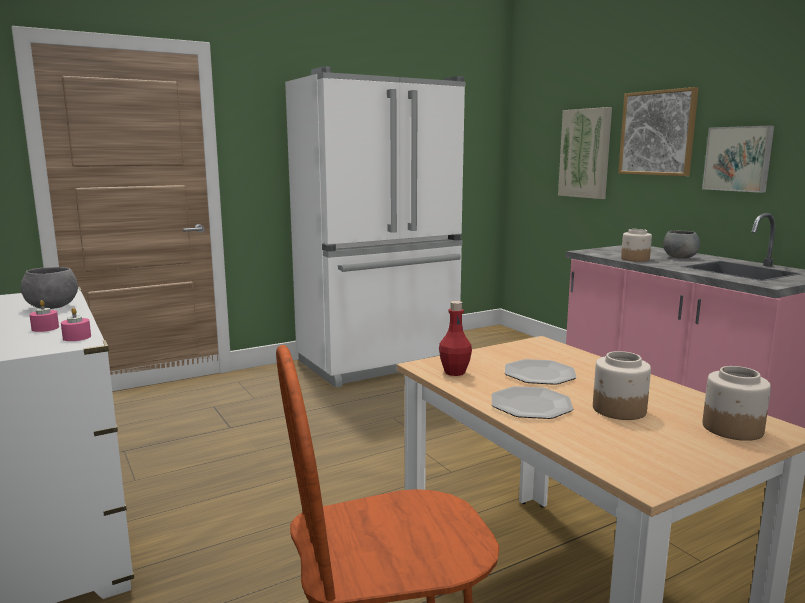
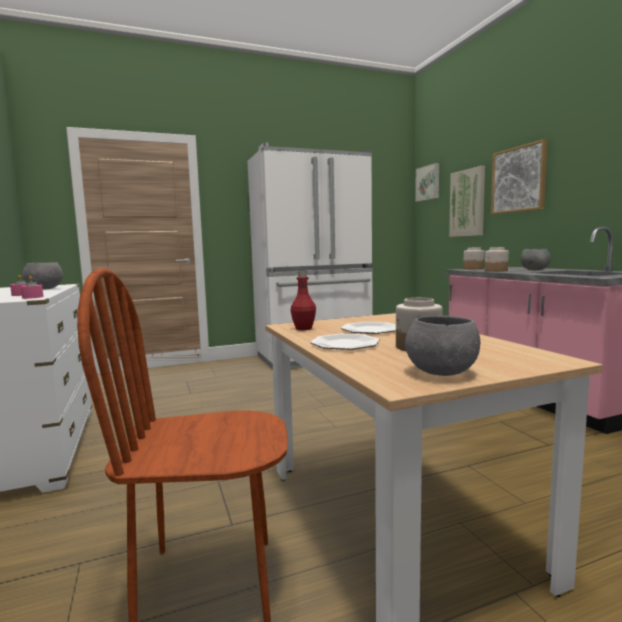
camera: 10 degrees right, 5 degrees down
(674, 457) = (441, 373): none -> grey bowl
(731, 428) = (512, 358): jar -> jar (473, 268)
(738, 159) = (581, 189): picture -> picture (428, 183)

